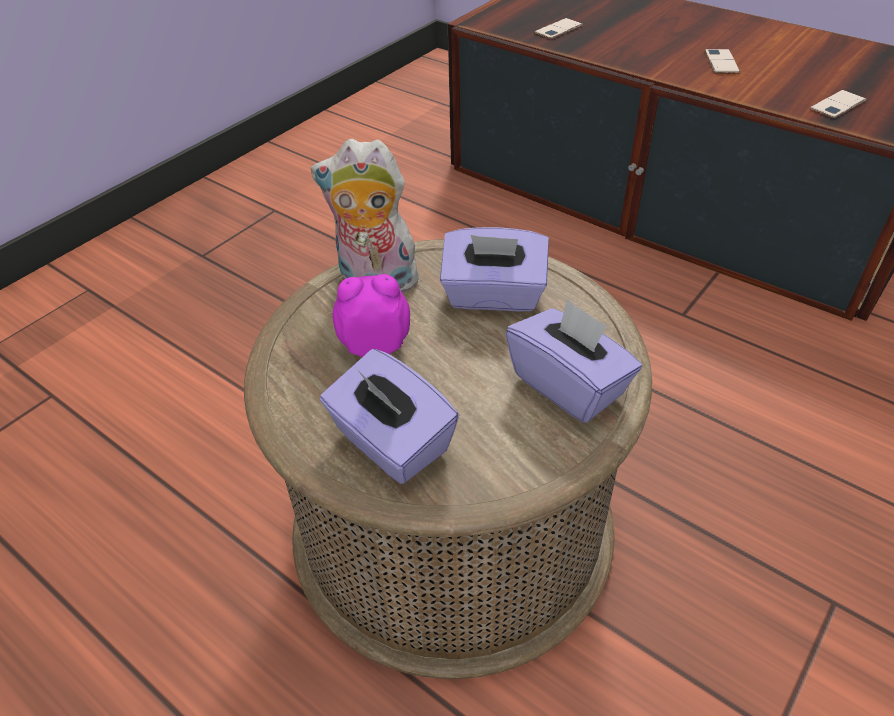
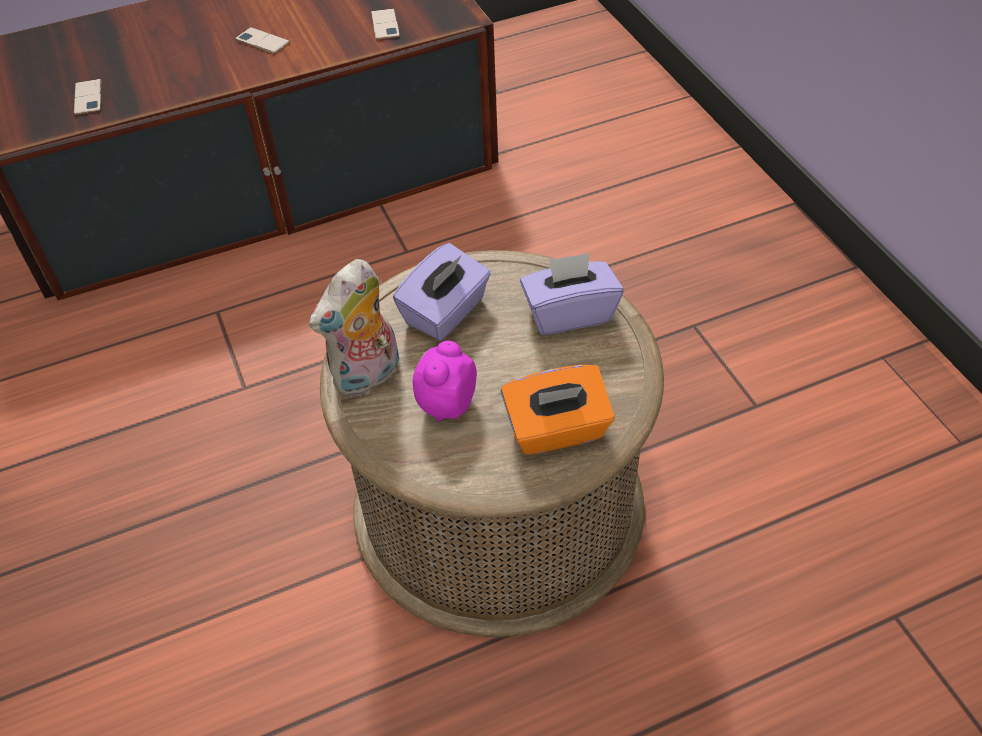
camera: 60 degrees left, 5 degrees up
(390, 442) = (557, 431): purple tissue box -> orange tissue box

